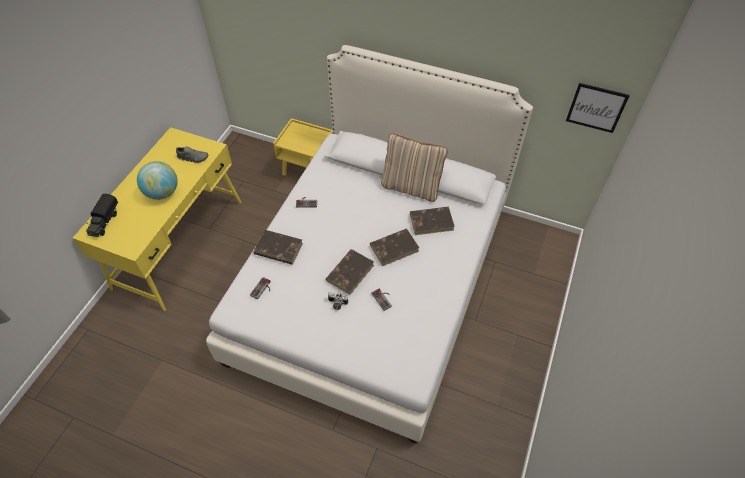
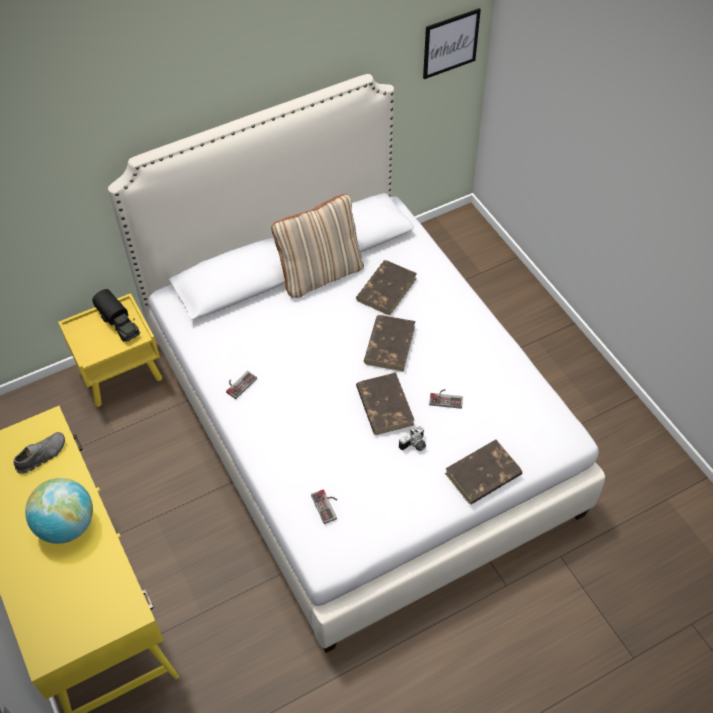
camera: 50 degrees left, 0 degrees up
(104, 222) = (45, 624): toy truck -> toy truck (119, 324)
(278, 249) = (281, 455): brown book -> brown book (482, 475)

